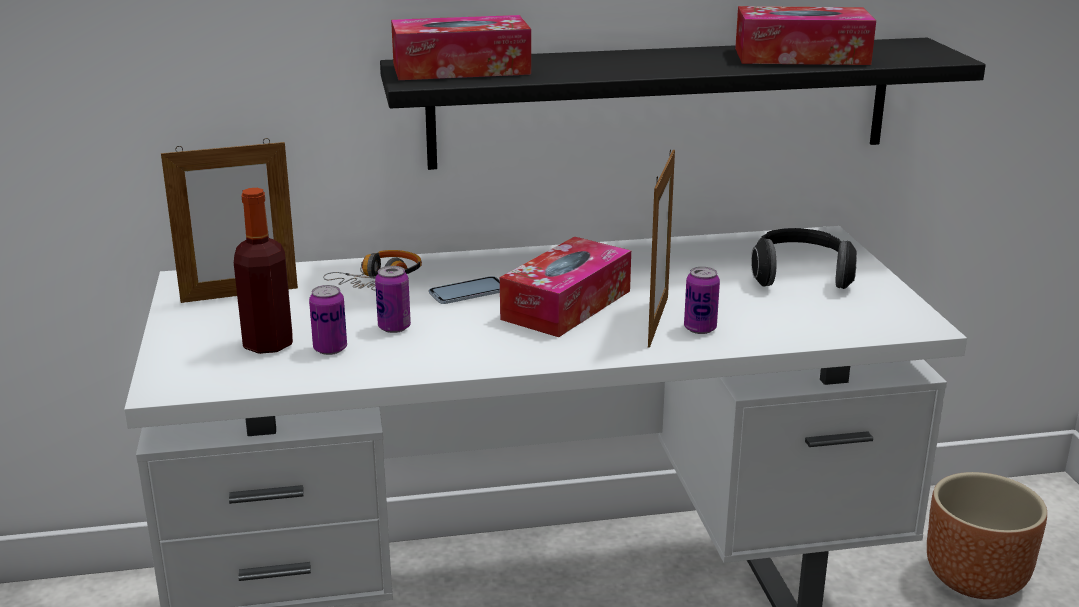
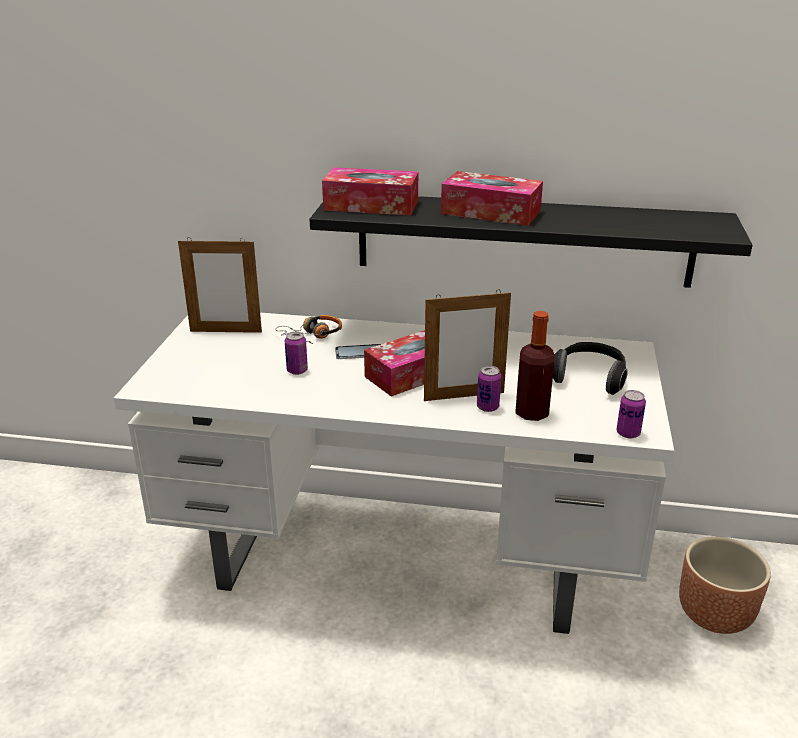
camera: 20 degrees right, 5 degrees up
(268, 344) = (217, 369): bottle -> bottle (531, 413)
(330, 349) = (249, 379): can -> can (628, 433)
(658, 321) = (464, 396): picture frame -> picture frame turned 45 degrees clockwise
(801, 56) = (615, 221): tissue box -> tissue box (490, 212)

